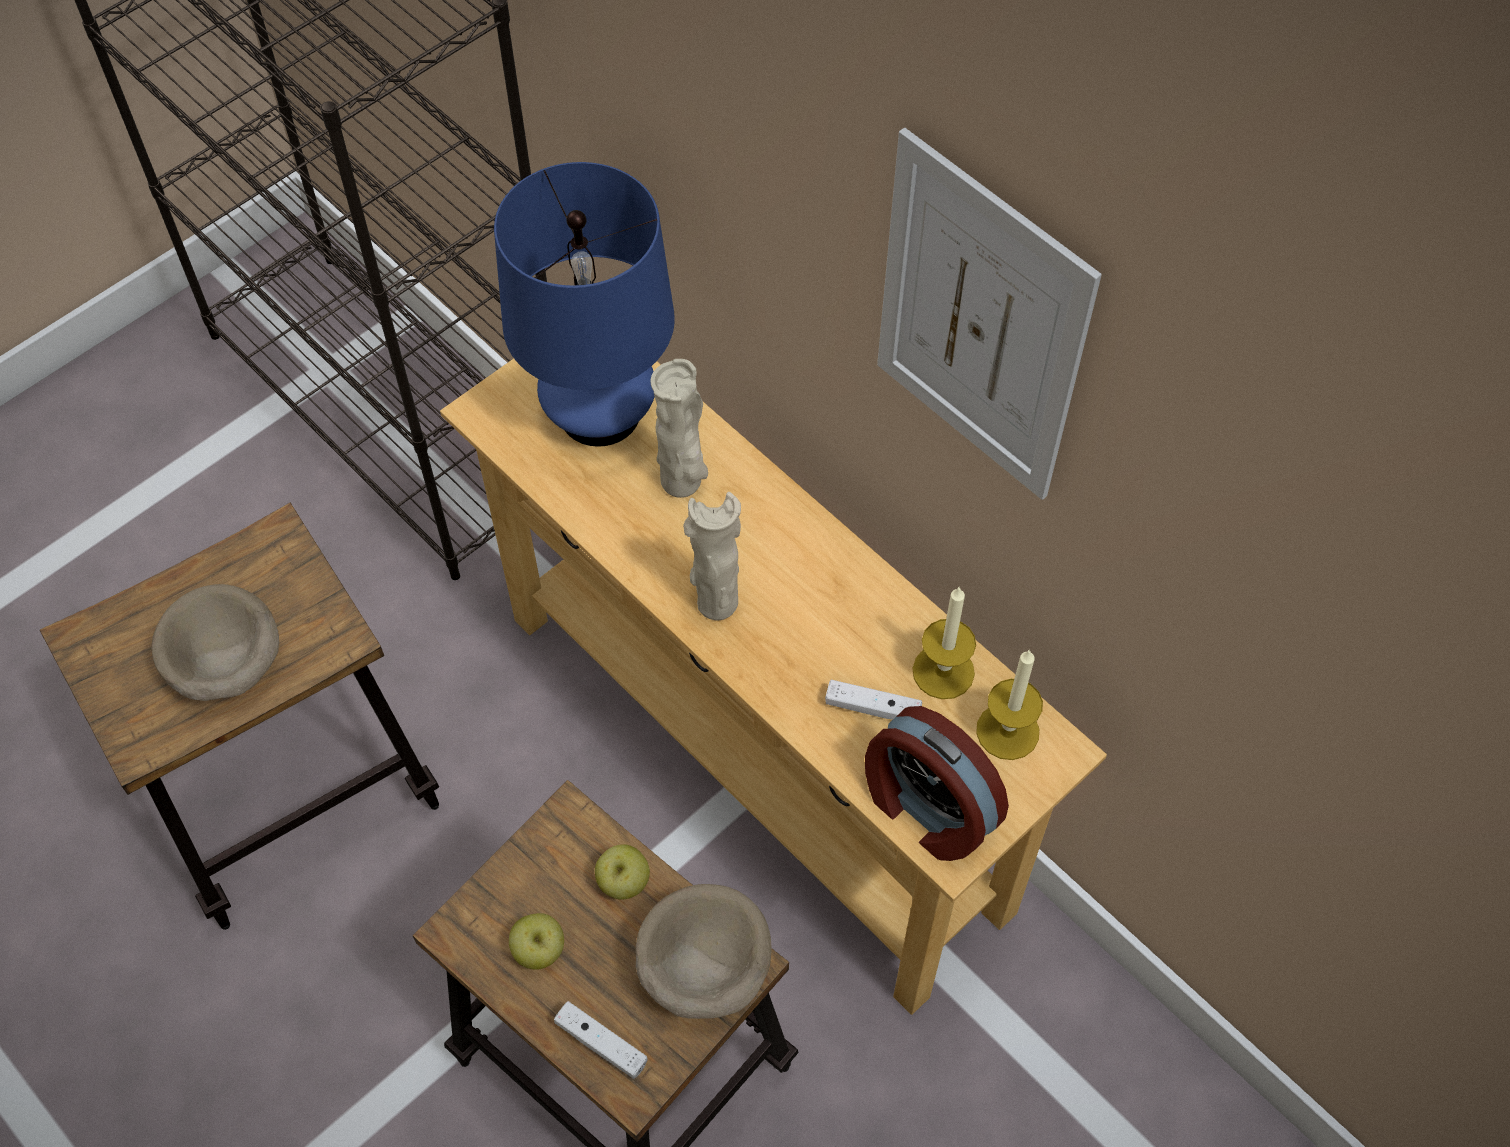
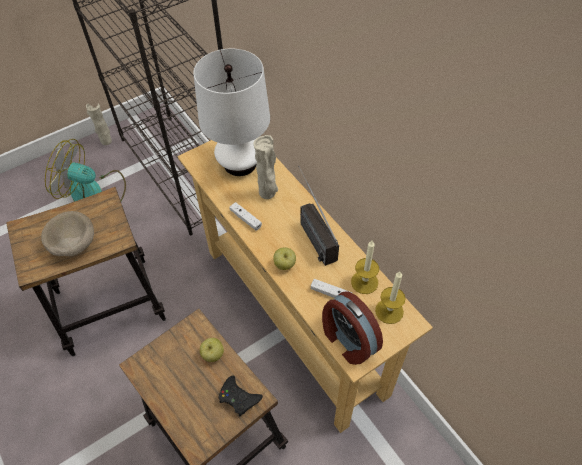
camera: 10 degrees right, 5 degrees down
(173, 497) = (94, 193): none -> fan
(539, 950) = (170, 379): apple -> apple (284, 265)
(599, 413) = (240, 163): blue table lamp -> white table lamp
(601, 1043) = (187, 425): white game controller -> white game controller (245, 219)
(702, 969) = (238, 398): beige bowl -> black game controller
(716, 601) = (272, 241): beige vase -> beige vase (106, 141)
(800, 565) = (310, 231): none -> radio
(980, 322) = (390, 110): picture -> none

